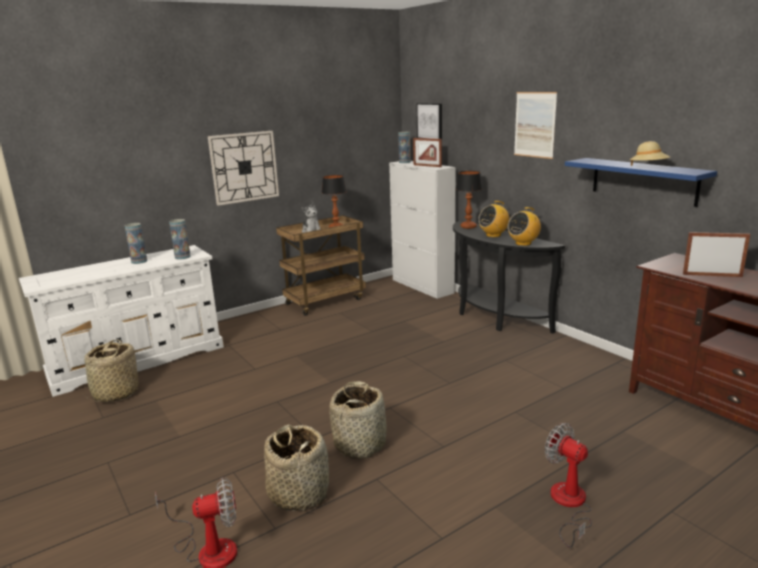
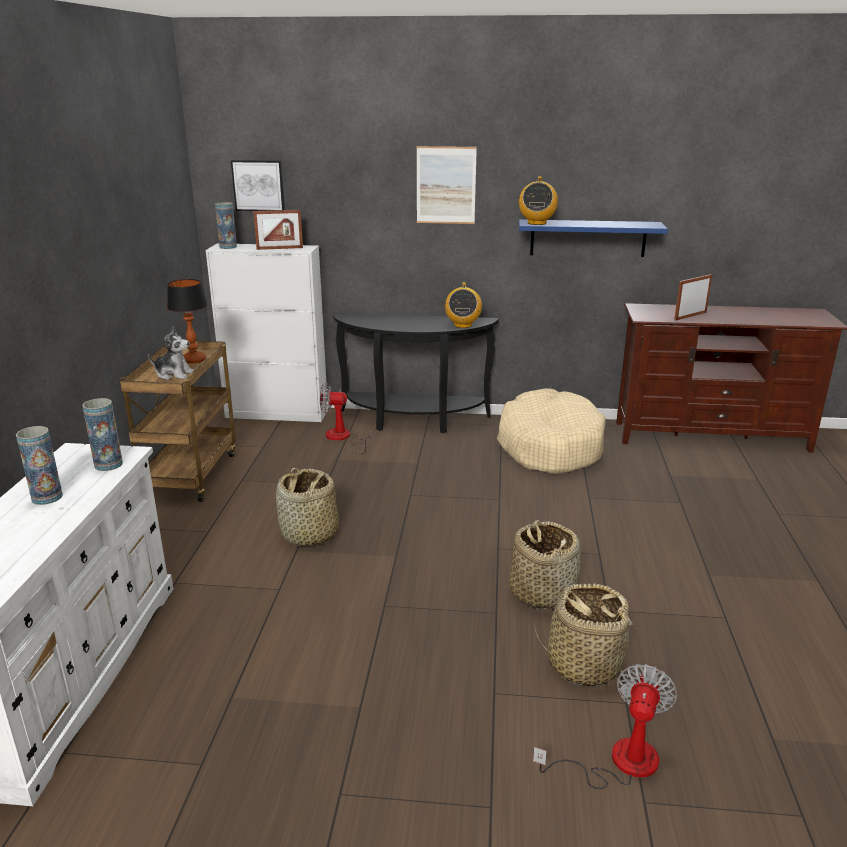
camera: 50 degrees left, 5 degrees up
(115, 393) = (145, 730): basket -> basket (309, 534)
(244, 167) = (73, 290): wall clock -> none
(468, 227) = (364, 319): table lamp -> none
(493, 235) = (414, 323): radio -> radio (536, 223)
(559, 368) = (549, 446): none -> beige dog bed
(569, 504) = (736, 544): fan -> fan (343, 438)
(648, 167) = (609, 224): beige hat -> none

